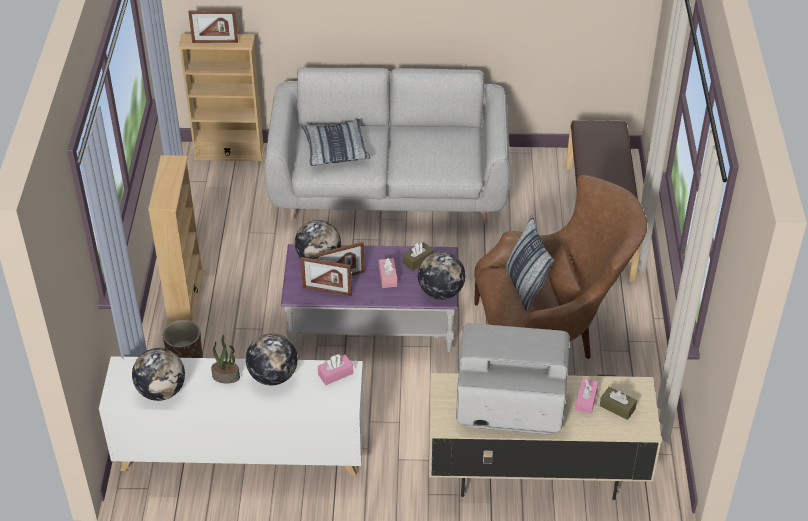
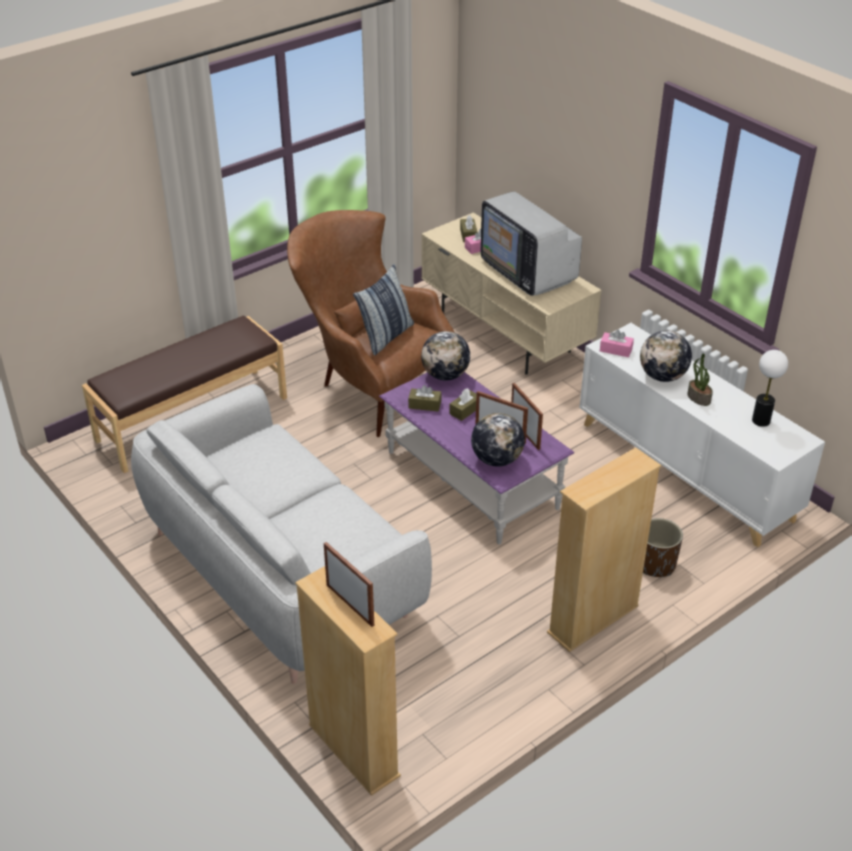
camera: 130 degrees left, 5 degrees down
(161, 391) = (761, 420): globe -> table lamp
(335, 149) = (335, 535): pillow -> none
(388, 277) = (465, 410): pink tissue box -> brown tissue box

